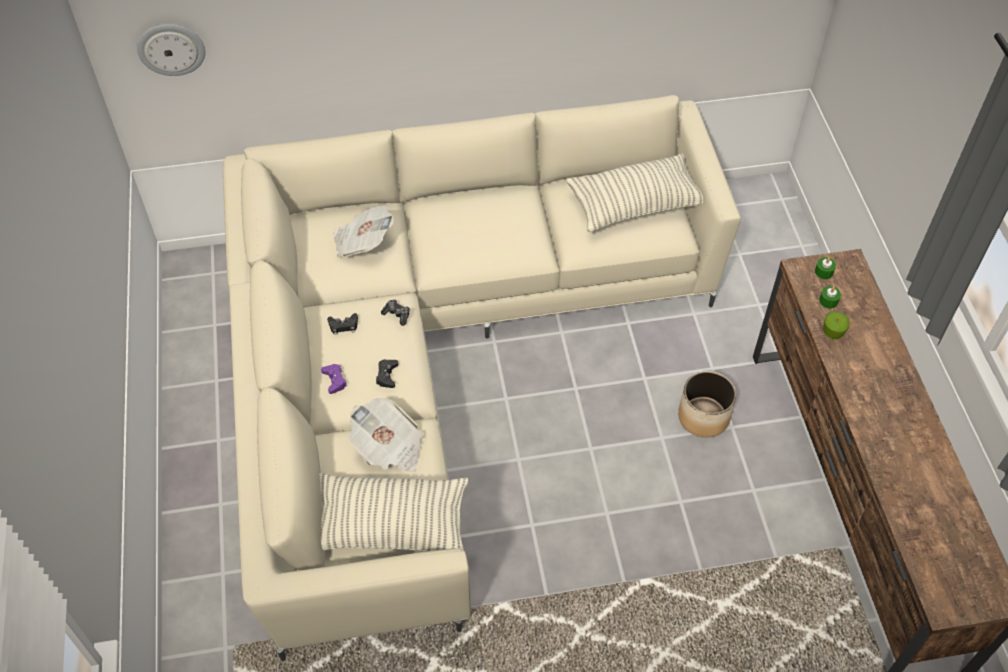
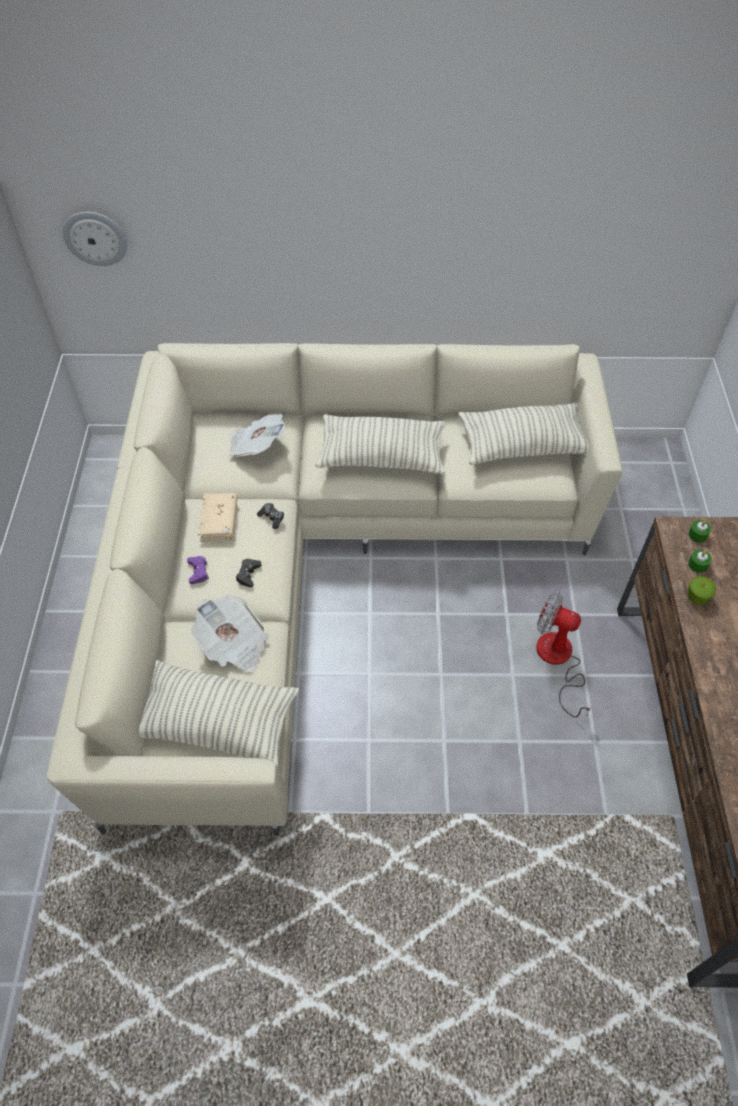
camera: 10 degrees right, 0 degrees up
(343, 326) = (219, 521): black game controller -> beige book
(495, 235) = (381, 456): none -> pillow
(704, 417) = (558, 661): planter -> fan

